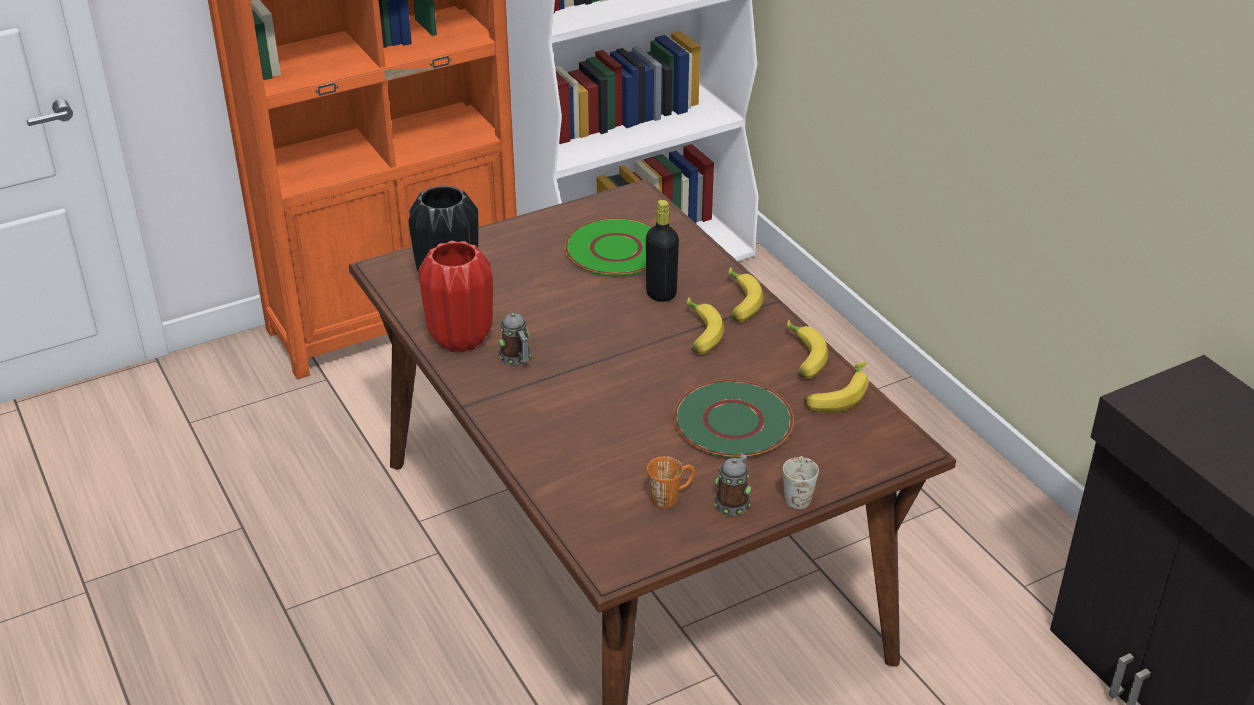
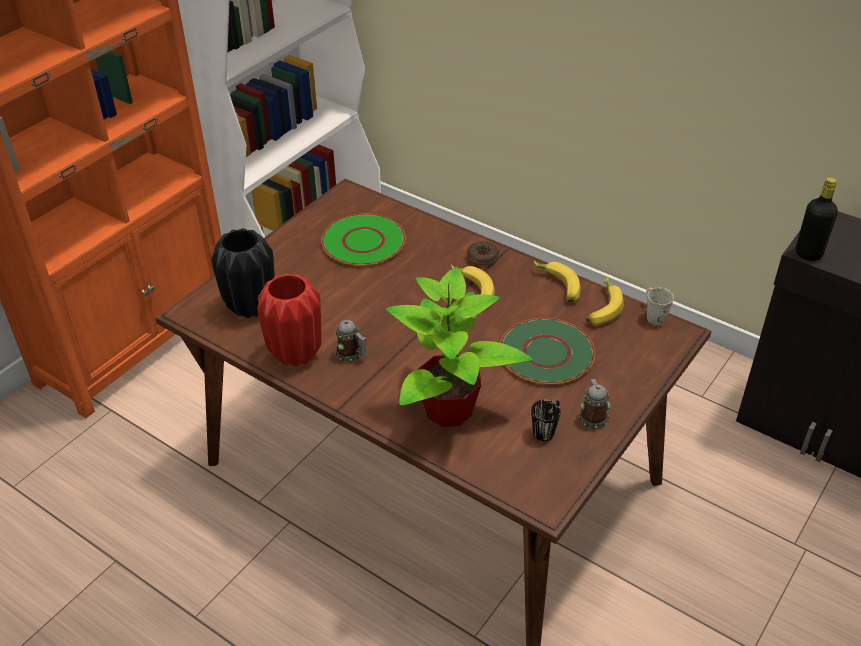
camera: 25 degrees left, 5 degrees up
(578, 445) = (449, 411): none -> potted plant
(661, 294) = (422, 267): black bottle -> black bottle (808, 254)
(671, 496) = (546, 428): orange mug -> black mug
(738, 302) = (482, 257): banana -> donut
(797, 494) = (631, 395): white mug -> white mug (653, 315)

